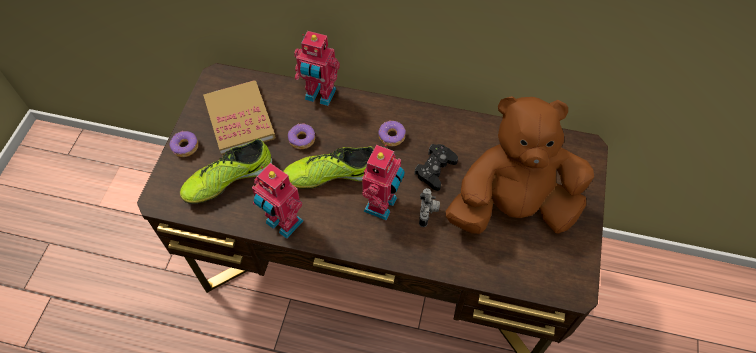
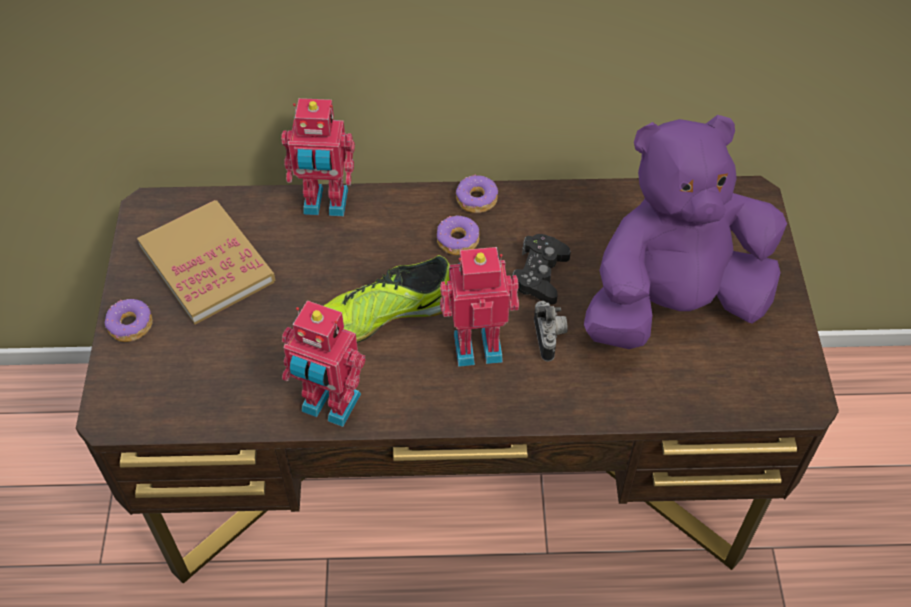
camera: 15 degrees left, 5 degrees down
(228, 179) = (218, 359): shoe -> none
(301, 139) = (318, 274): donut -> donut (476, 200)
(382, 205) = (477, 344): toy robot -> toy robot turned 105 degrees counterclockwise
(512, 207) = (672, 303): brown plush toy -> purple plush toy

